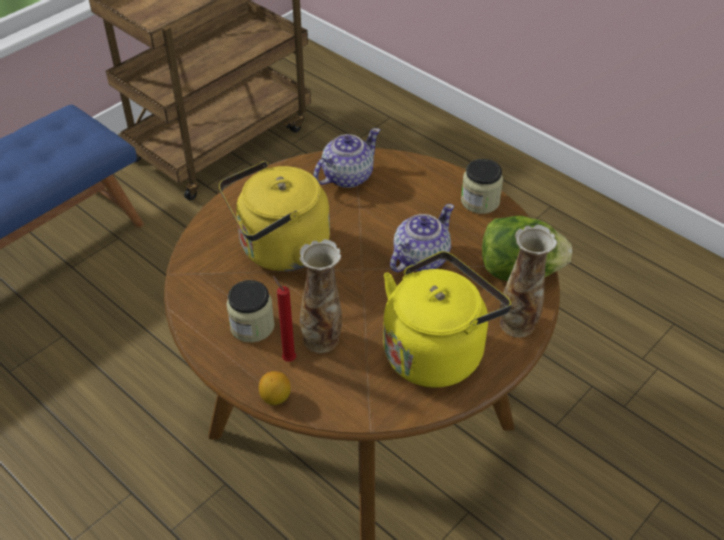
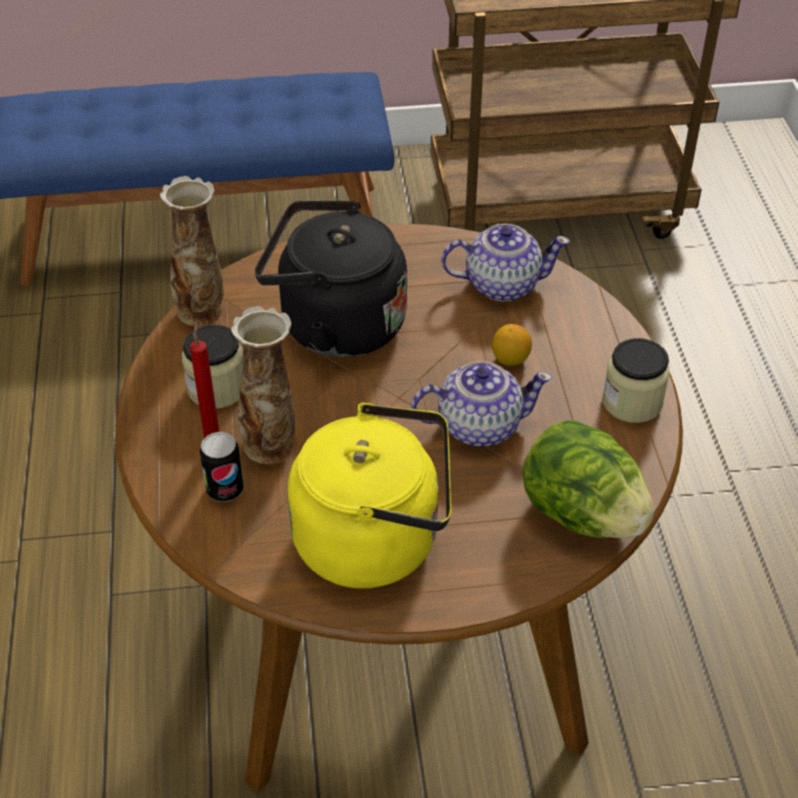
camera: 40 degrees right, 0 degrees up
(275, 398) = (156, 476): lemon -> lemon (510, 359)
(279, 250) = (334, 325): yellow kettle -> black kettle
(325, 379) = (225, 490): none -> can
(518, 323) = (507, 572): vase -> vase (201, 311)

